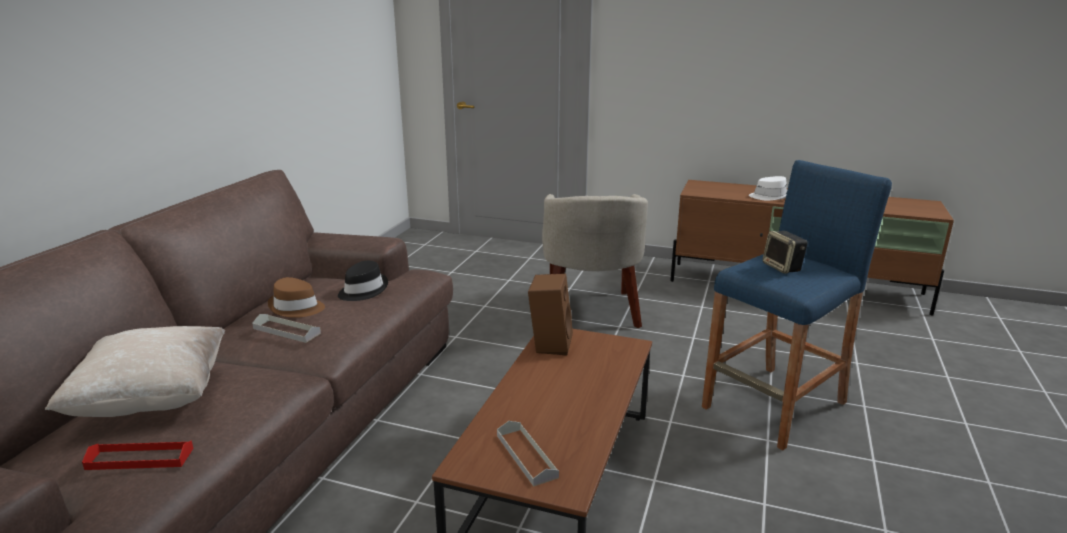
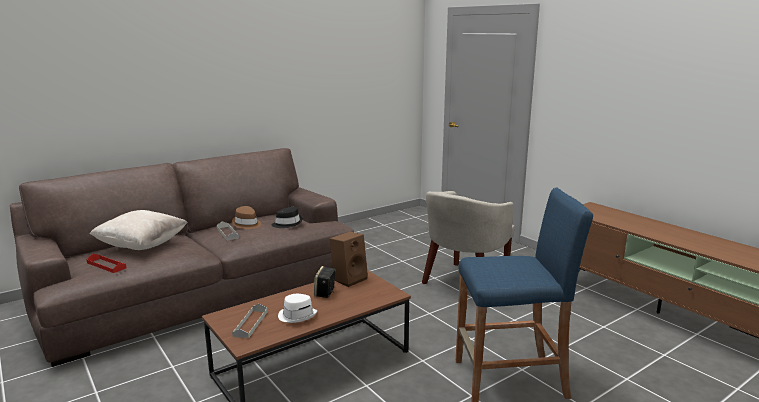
camera: 35 degrees right, 5 degrees down
(769, 196) = (635, 225): white hat -> white hat (297, 315)
(783, 267) = (503, 265): speaker -> speaker (325, 293)

